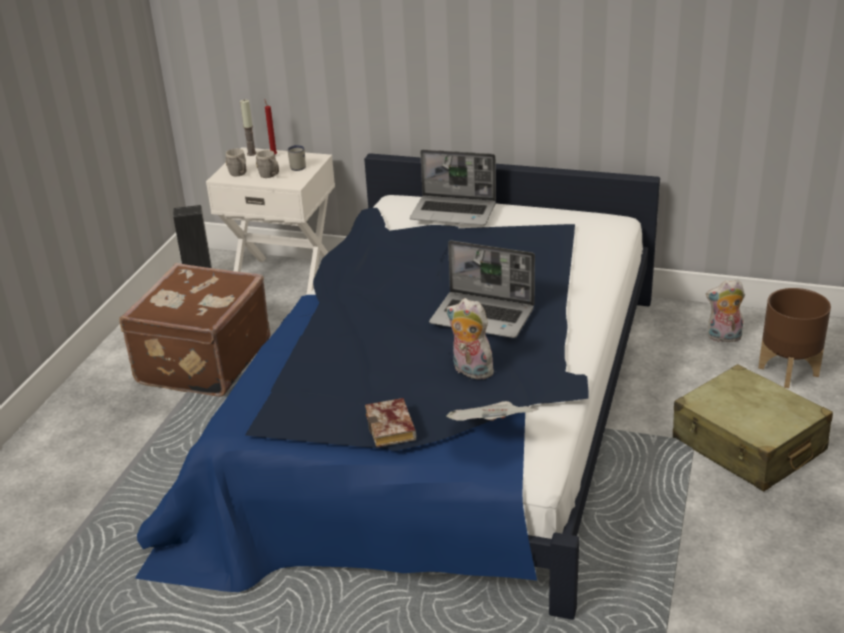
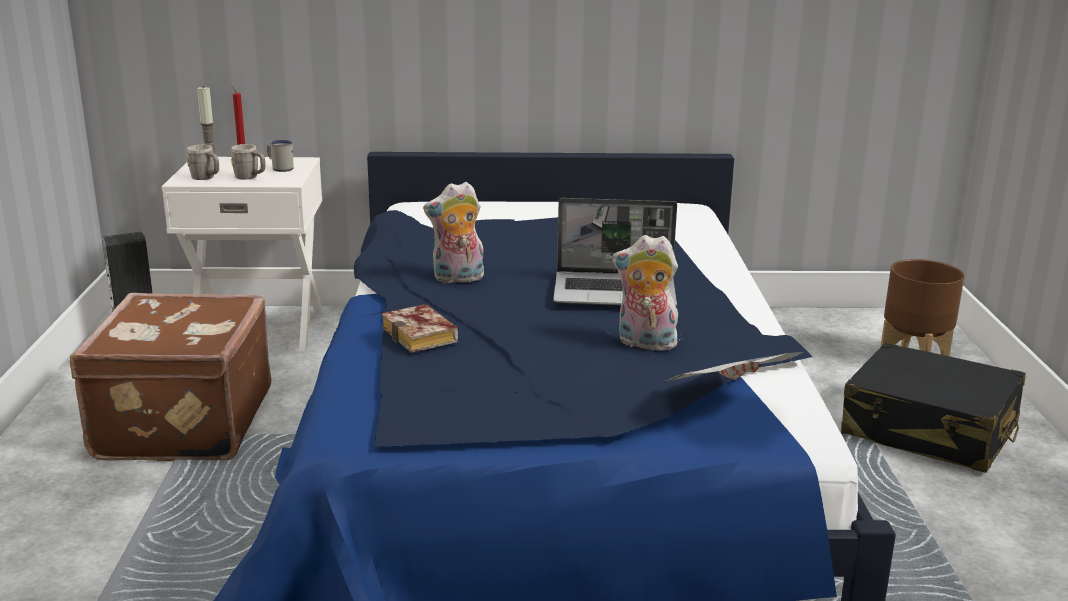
camera: 20 degrees left, 10 degrees down
(393, 429) = (592, 412): book -> book (423, 336)
(454, 212) = (499, 207): laptop -> none
(723, 338) = (822, 336): plush toy -> plush toy (457, 279)
(748, 445) = (929, 431): beige suitcase -> black suitcase

